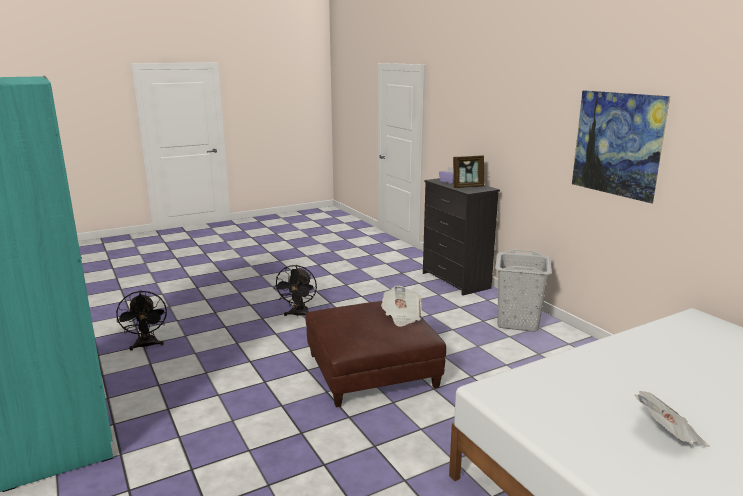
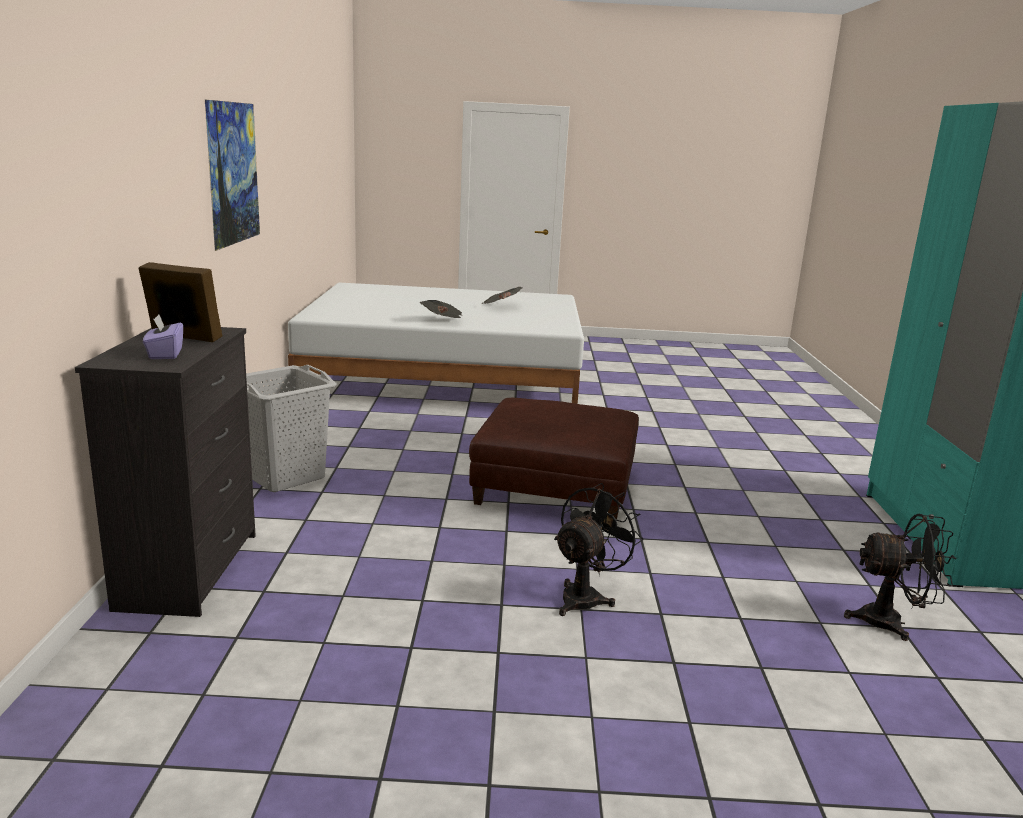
camera: 150 degrees left, 0 degrees up
(146, 346) = (892, 622): black fan -> black fan turned 90 degrees clockwise
(401, 316) = (520, 413): newspaper -> newspaper (443, 321)

